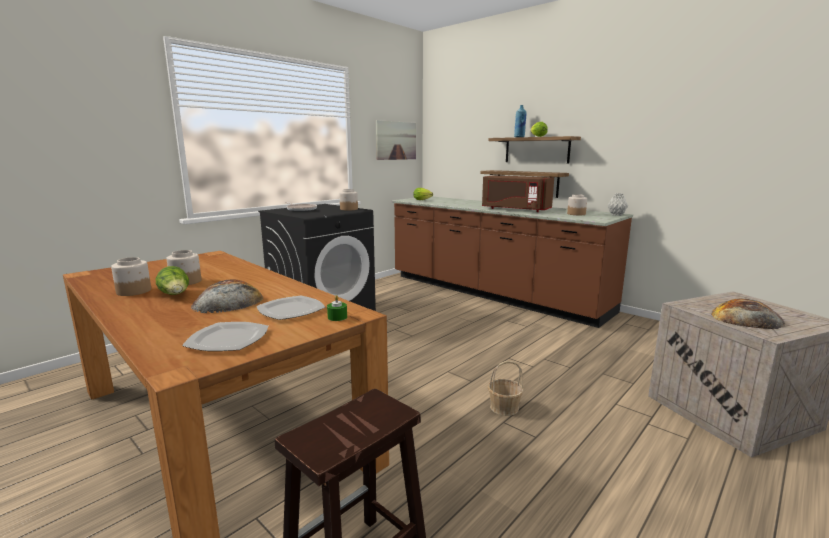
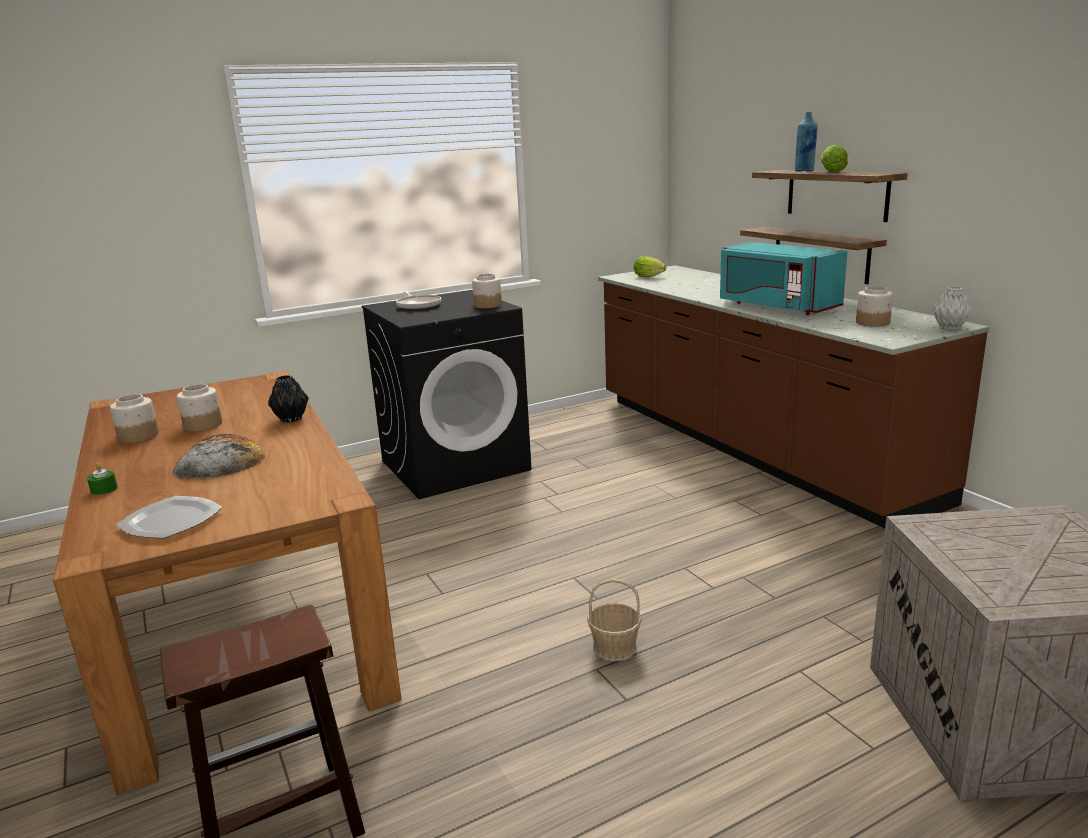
camera: 20 degrees right, 5 degrees up
(175, 295) = (175, 446): lettuce -> none
(257, 275) = (291, 419): none -> black vase
(291, 310) = (275, 483): plate -> none
(337, 317) = (314, 501): green candle -> green candle (104, 489)
(396, 140) = (612, 173): picture -> none
(515, 209) = (776, 306): brown microwave -> turquoise microwave
(746, 318) = (1003, 565): bread -> none

